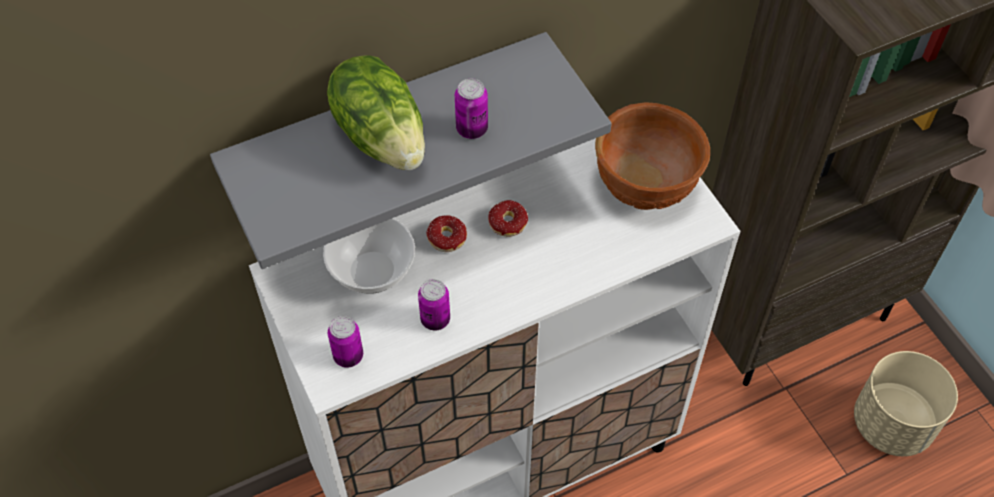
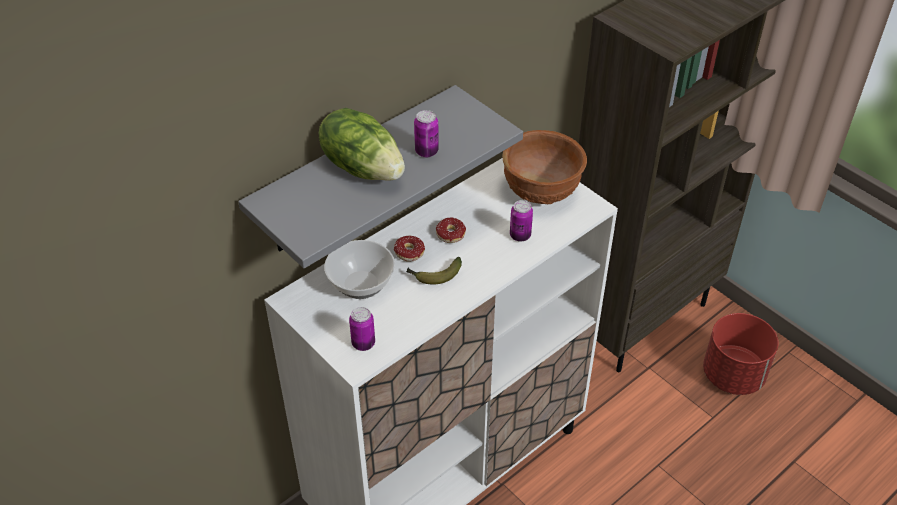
camera: 15 degrees left, 10 degrees down
(435, 319) = (420, 306): can -> can (520, 236)
(467, 278) = (434, 275): none -> banana
(892, 423) = (733, 375): beige planter -> red planter

